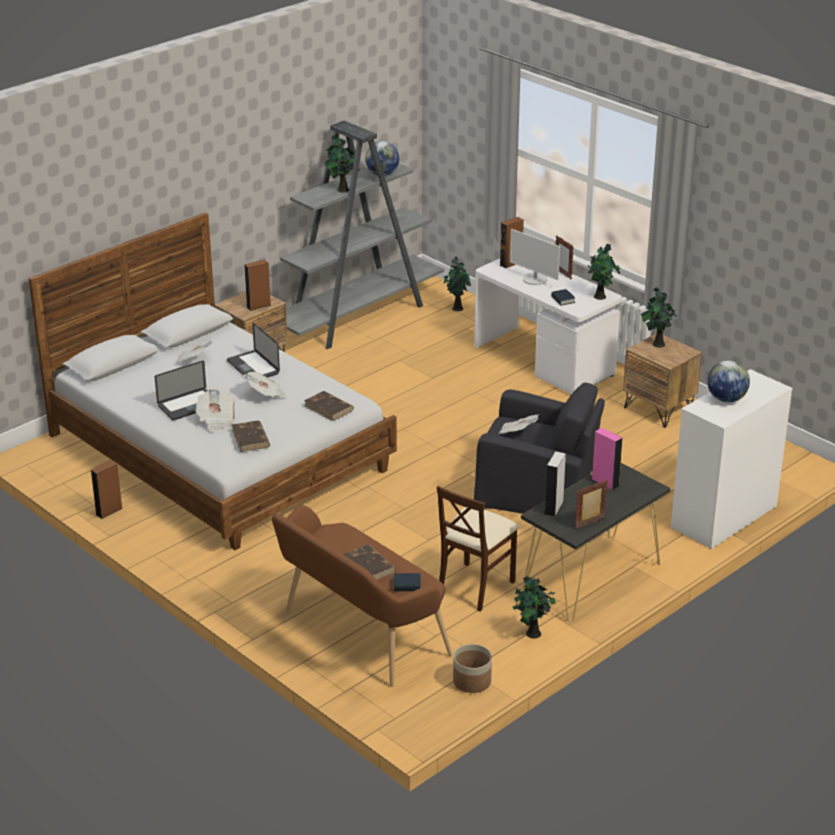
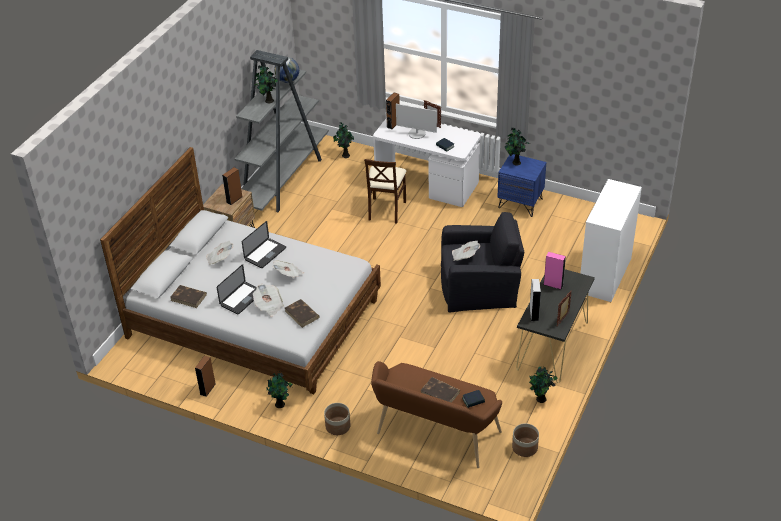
camera: 20 degrees left, 10 degrees up
(240, 592) = (337, 426): none -> planter
(253, 367) = (265, 254): laptop -> laptop turned 90 degrees counterclockwise
(329, 408) = (338, 274): brown book -> brown book (189, 297)
(475, 586) = (485, 374): beige chair -> beige chair (386, 210)
(601, 297) = (468, 137): potted plant -> potted plant (281, 404)
(659, 409) = (520, 203): brown nightstand -> blue nightstand
(726, 399) = (608, 207): globe -> none

